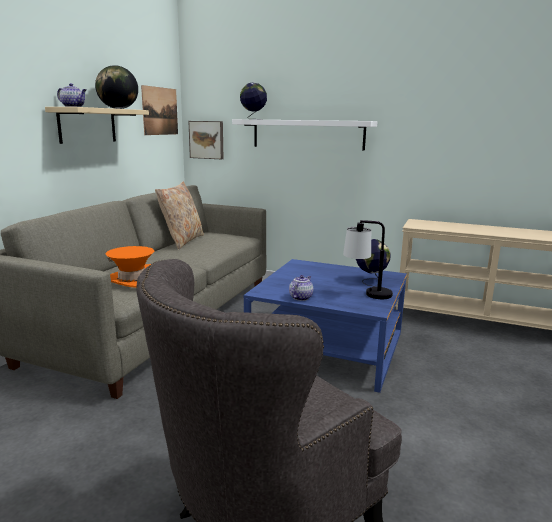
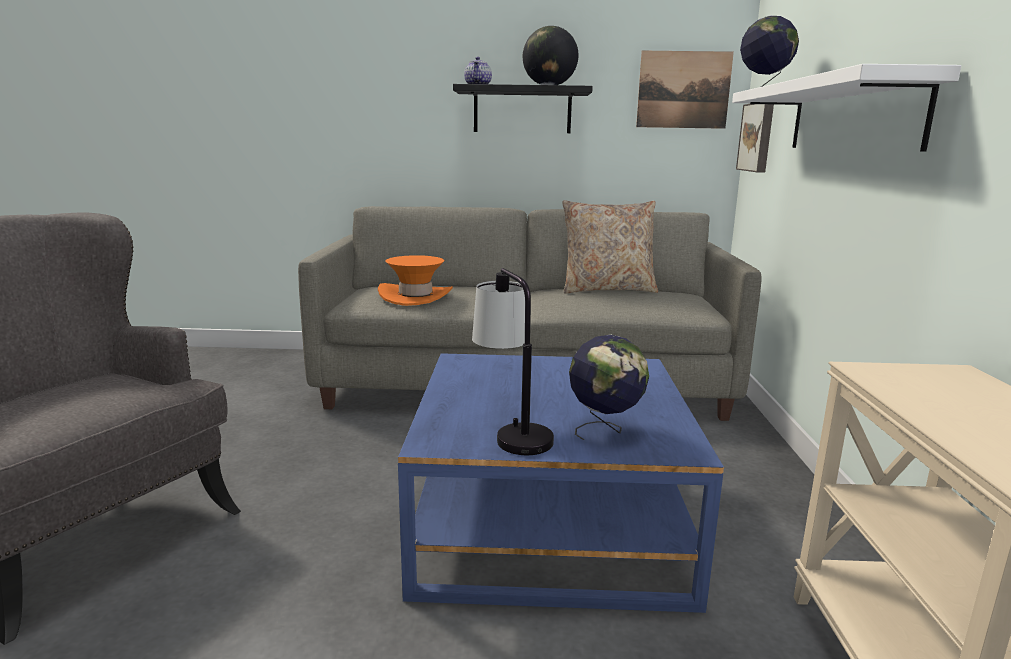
camera: 70 degrees right, 0 degrees up
(87, 125) = (522, 110): beige shelf -> black shelf
(300, 297) = (455, 384): teapot -> none

